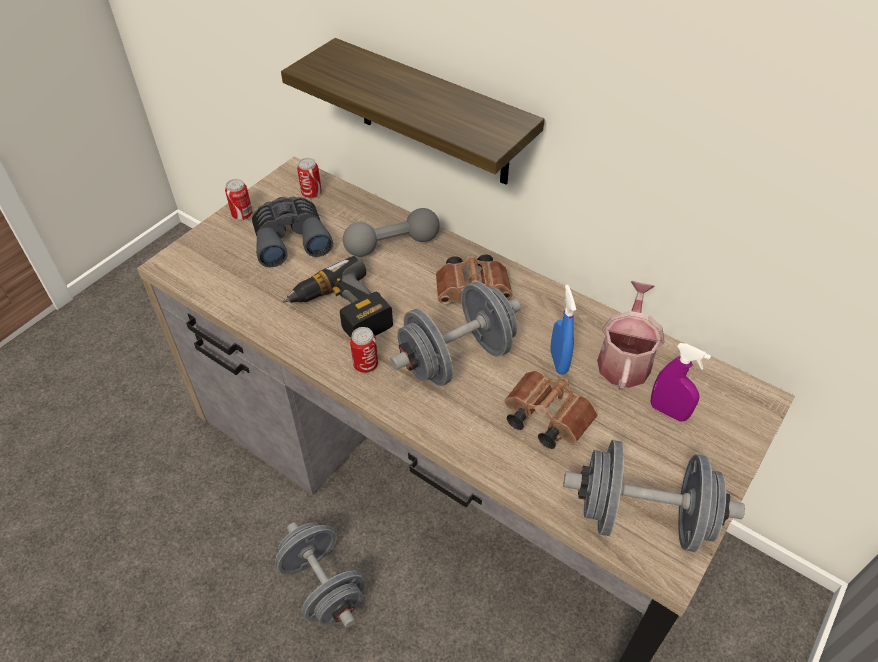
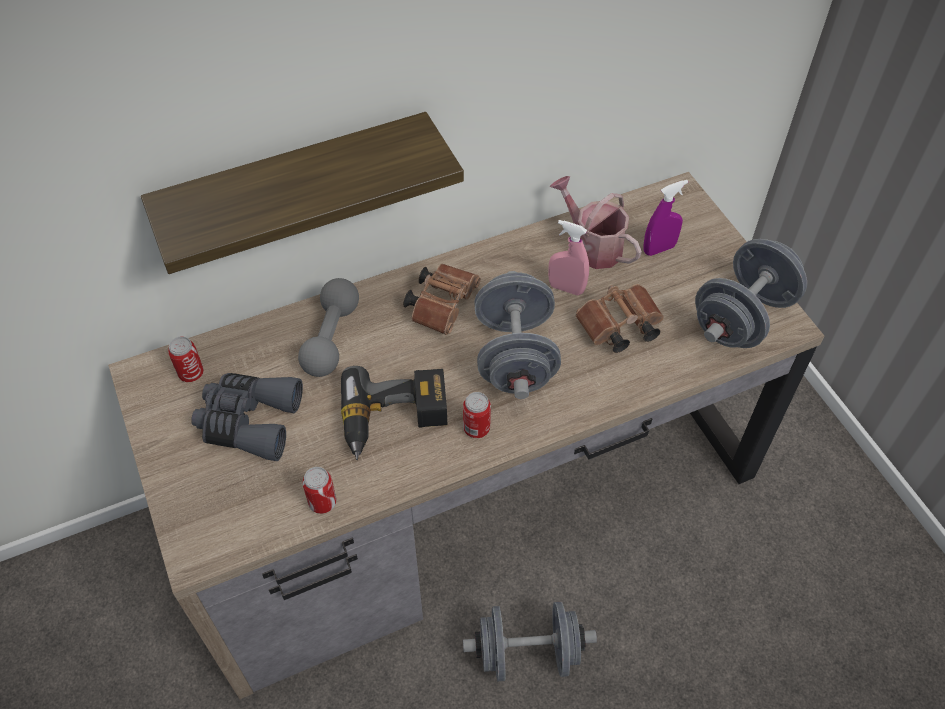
camera: 60 degrees left, 5 degrees up
(242, 215) = (170, 452): can -> can (322, 502)
(558, 361) = (566, 288): blue spray bottle -> pink spray bottle

